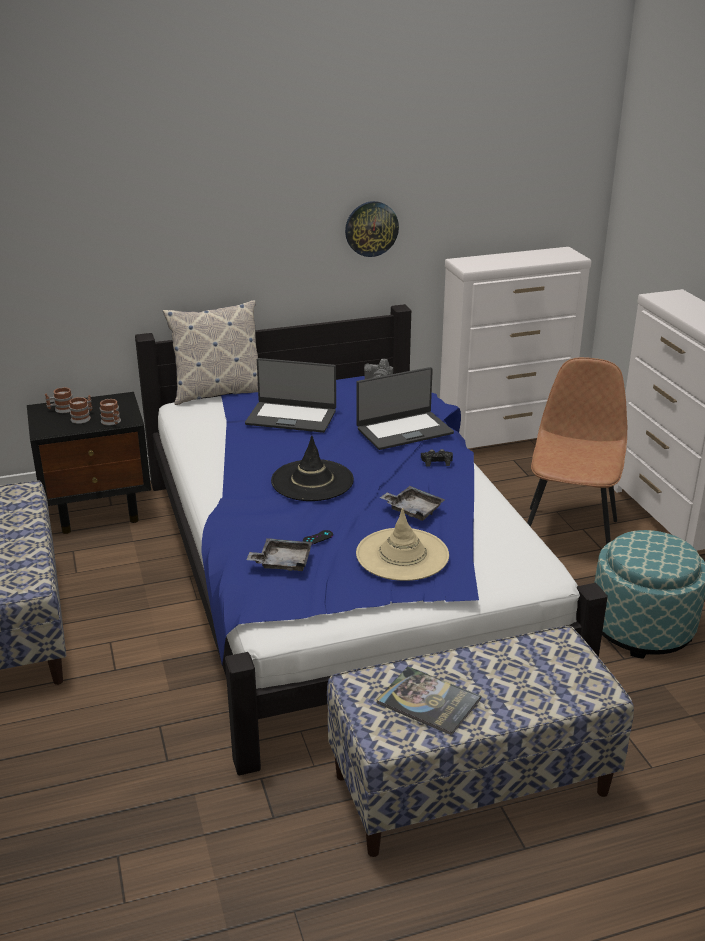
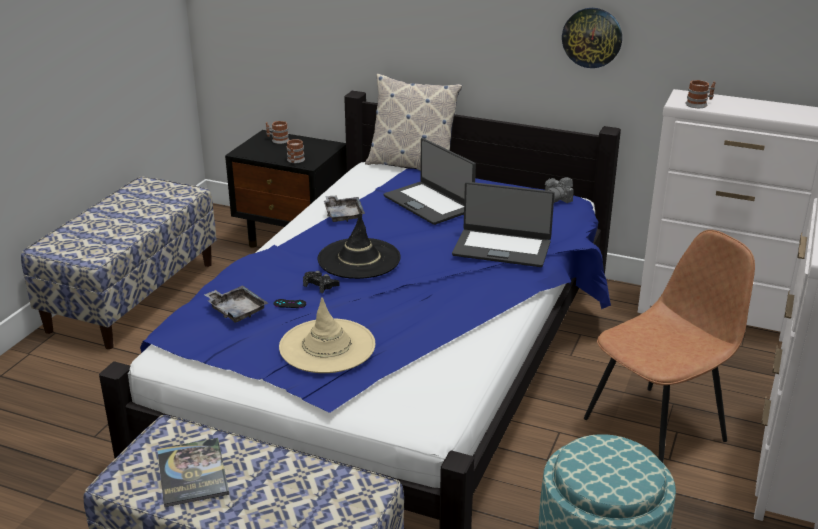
camera: 40 degrees right, 0 degrees up
(83, 418) = (282, 151): mug -> mug (699, 104)
(413, 509) = (398, 315): grey tray -> grey tray (343, 214)
(436, 461) = (489, 285): black game controller -> black game controller (320, 285)

